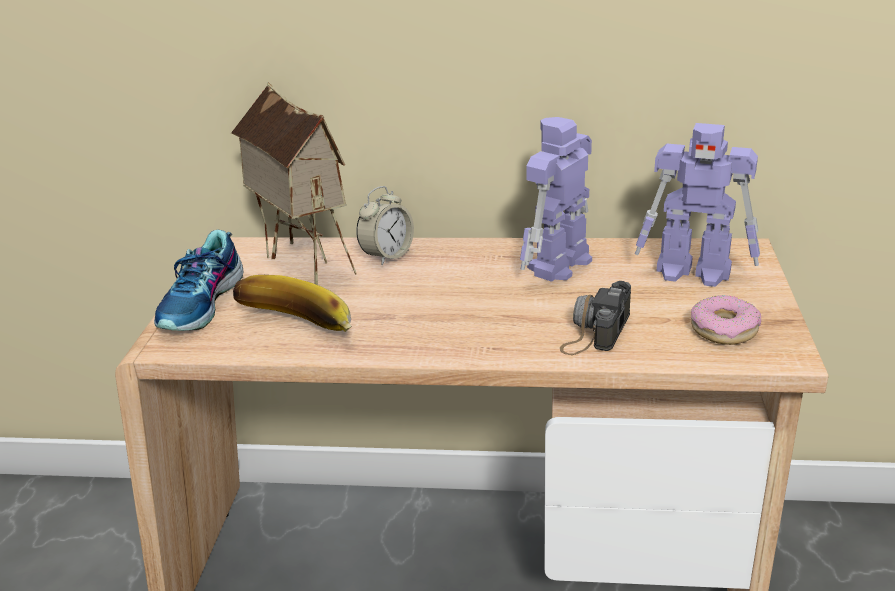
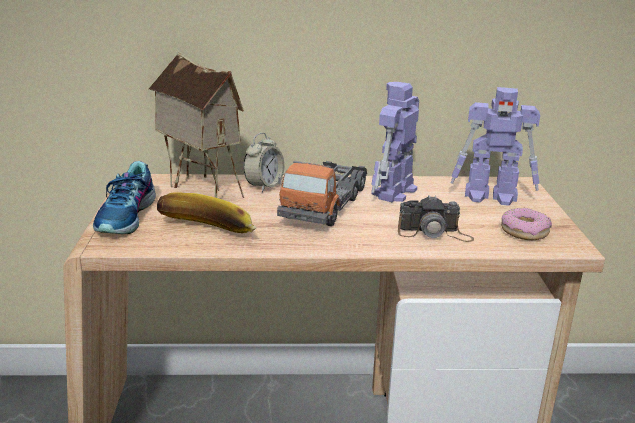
camera: 10 degrees left, 5 degrees down
(459, 286) = (325, 205): none -> toy truck
(596, 331) = (434, 233): camera -> camera turned 105 degrees counterclockwise

